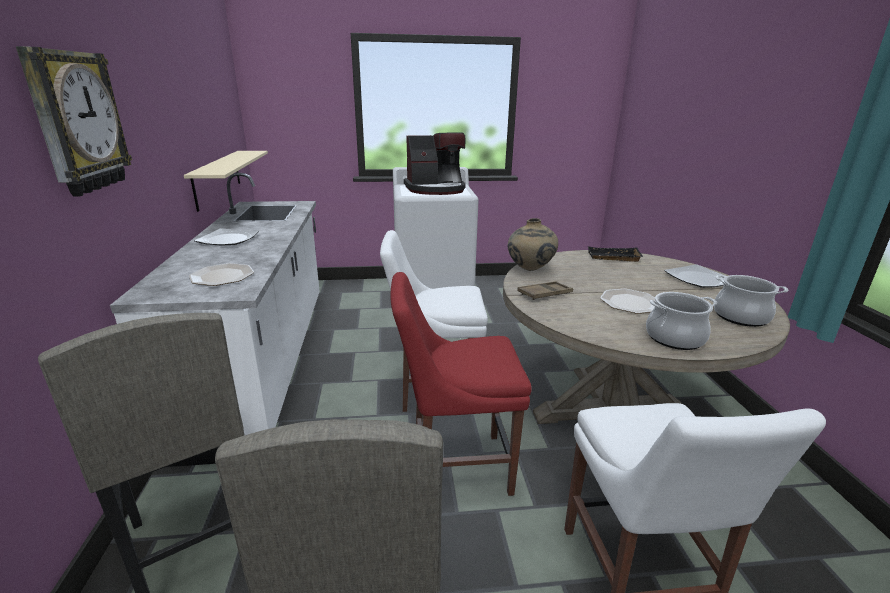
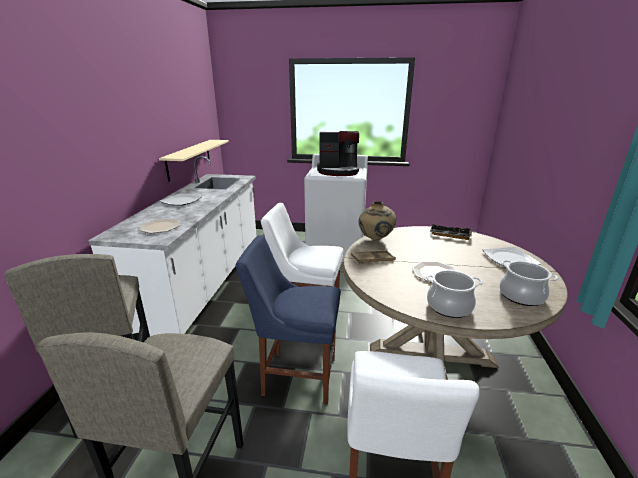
camera: 15 degrees right, 0 degrees up
(77, 122) = (75, 131): wall clock -> none
(454, 466) = (295, 375): red chair -> blue chair

